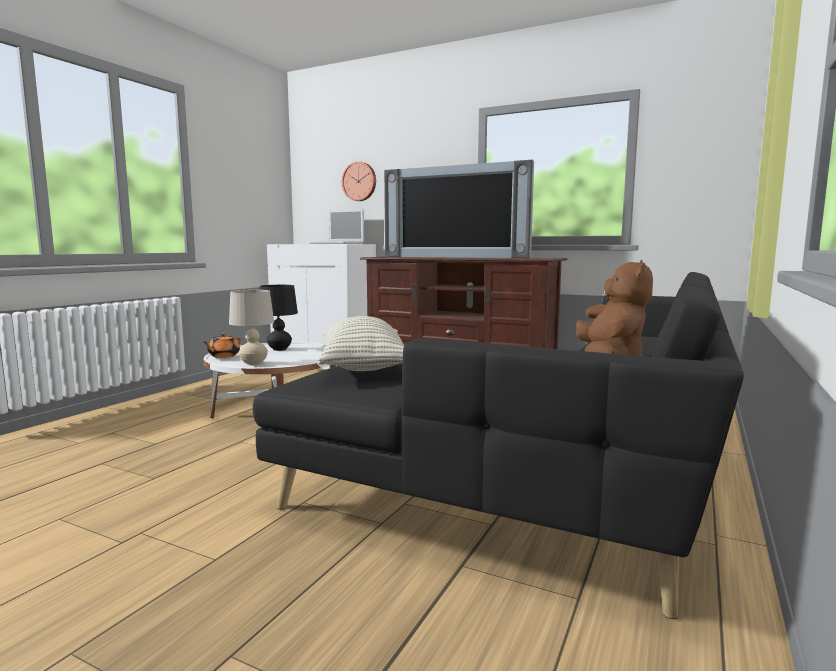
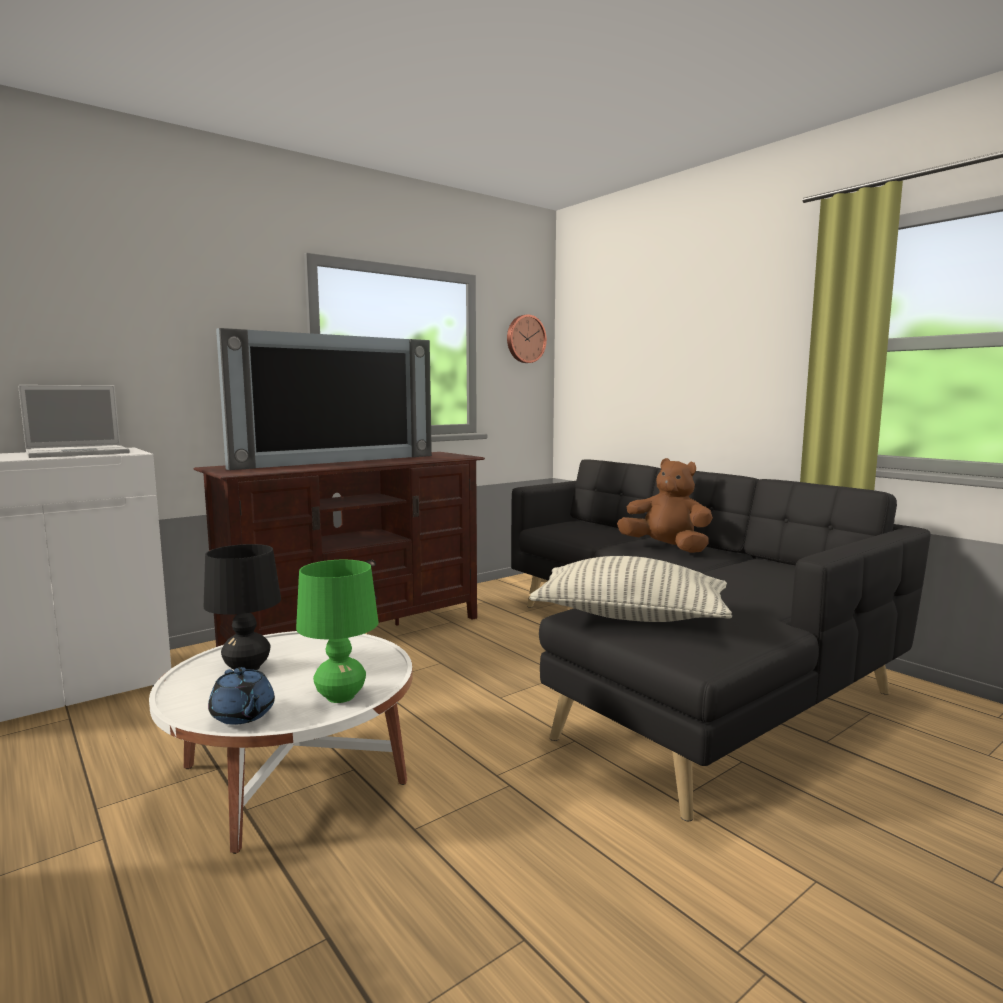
camera: 65 degrees left, 0 degrees up
(223, 356) = (243, 715): orange teapot -> blue teapot
(254, 363) = (341, 696): beige table lamp -> green table lamp
(360, 181) = (81, 332): wall clock -> wall clock (525, 339)

